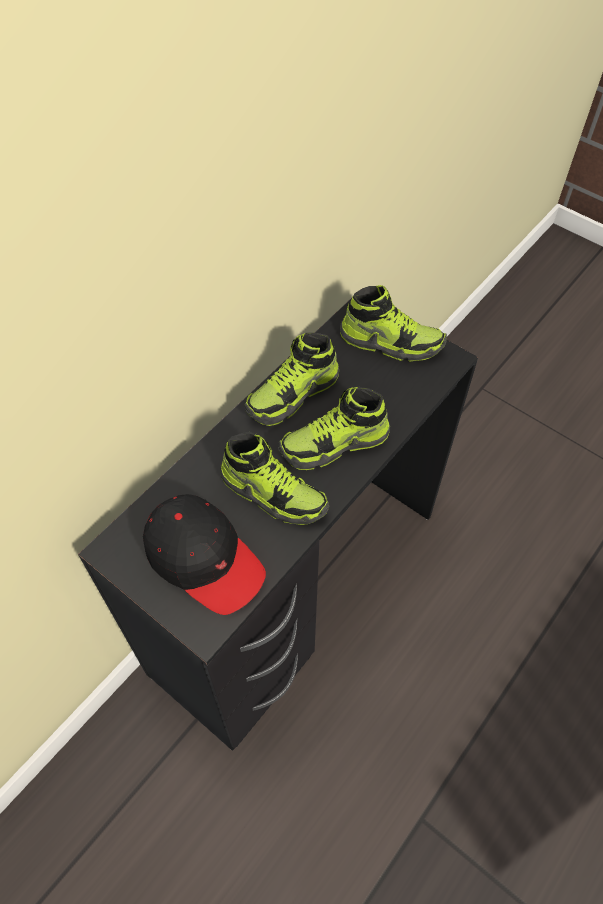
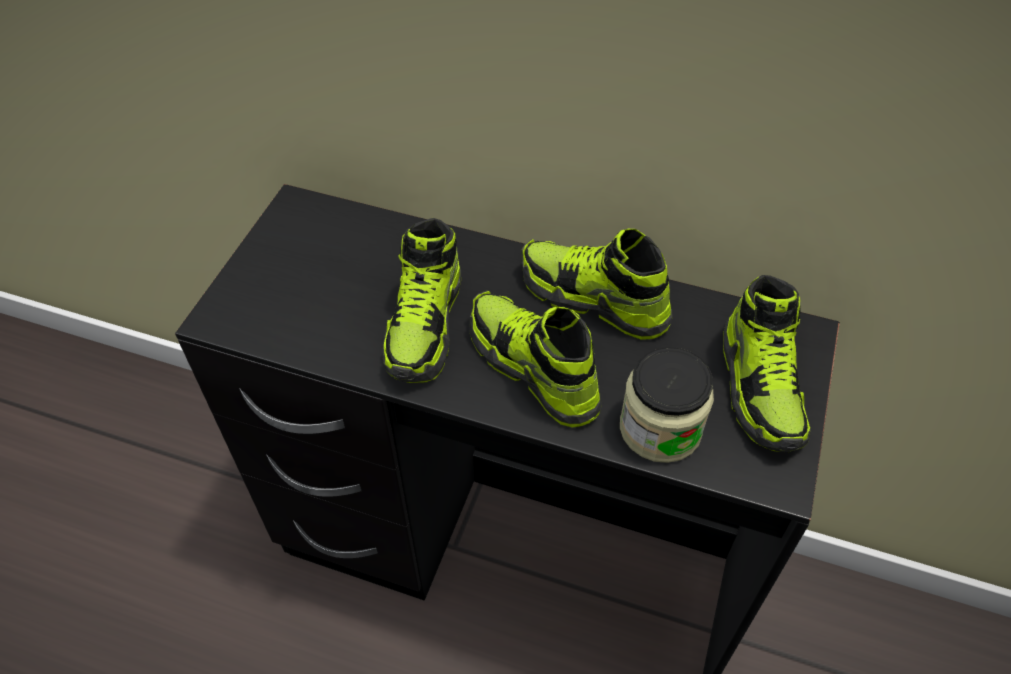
camera: 70 degrees right, 5 degrees down
(204, 559) = (308, 288): black cap -> none
(401, 397) = (660, 428): none -> jar

